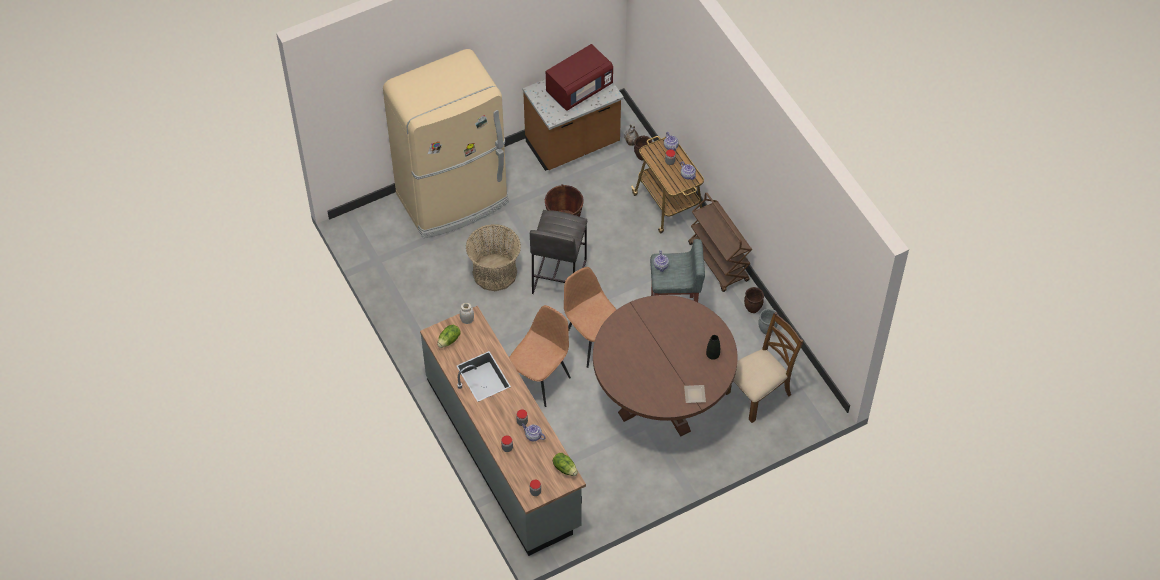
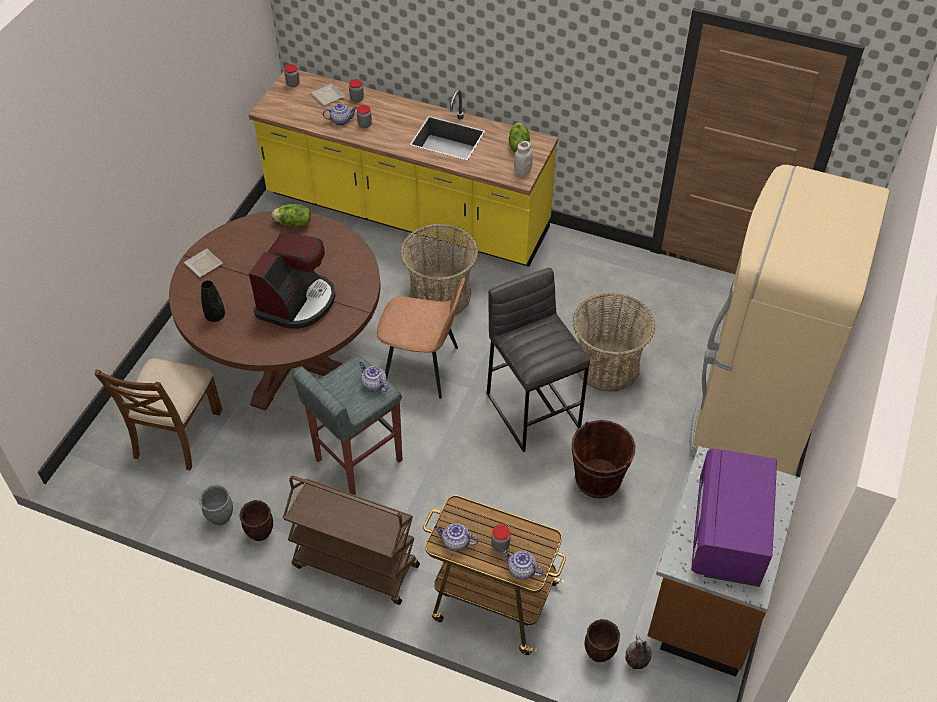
camera: 140 degrees right, 5 degrees down
(503, 453) = (407, 214): grey counter -> yellow counter
(522, 463) = (329, 96): none -> plate
(540, 379) = (440, 295): brown chair -> basket
(565, 468) = (281, 114): lettuce -> lettuce (293, 224)
(579, 89) = (729, 534): red microwave -> purple microwave
(662, 334) = (297, 302): none -> coffee machine

